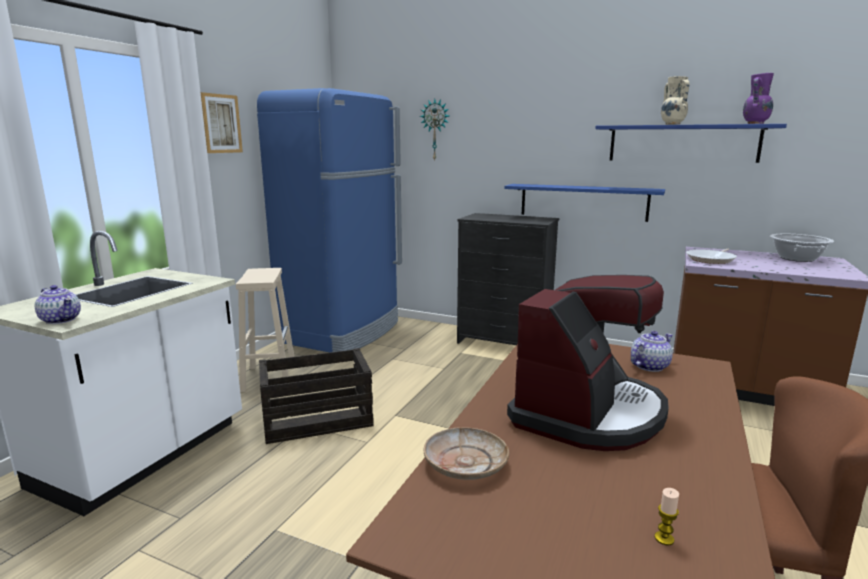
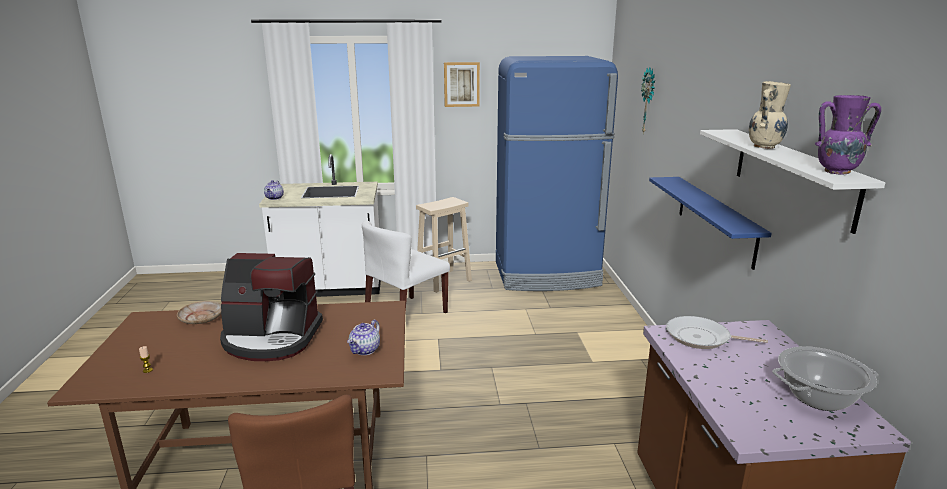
camera: 60 degrees right, 5 degrees up
(316, 420) = (406, 315): crate -> white chair
(503, 342) = (632, 345): black dresser -> none
(649, 366) = (365, 350): teapot -> teapot turned 90 degrees clockwise
(682, 143) = (792, 175): blue shelf -> white shelf

